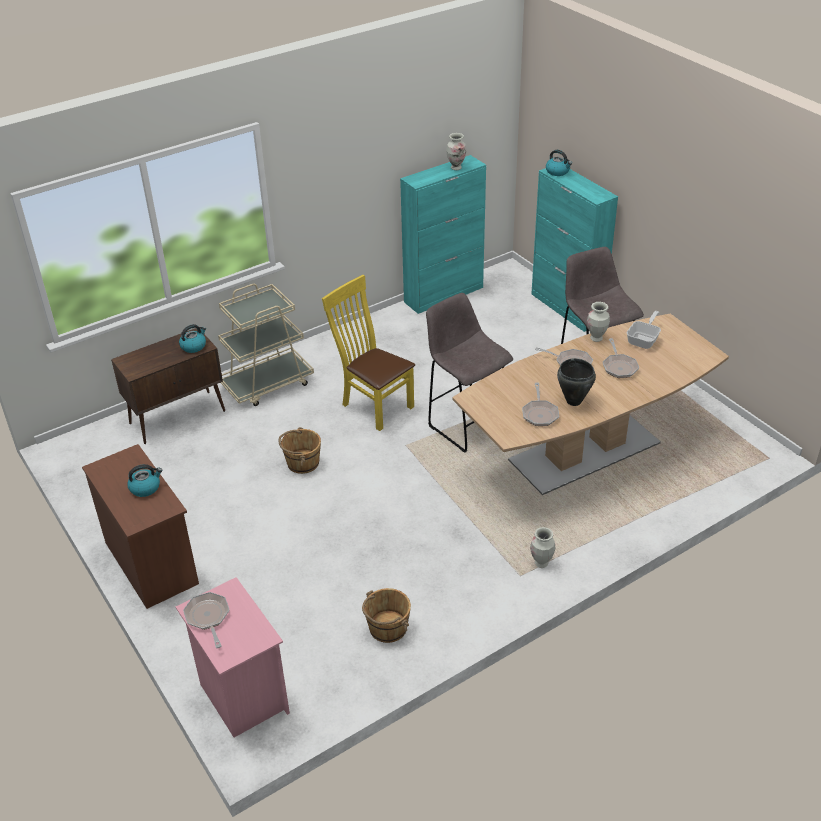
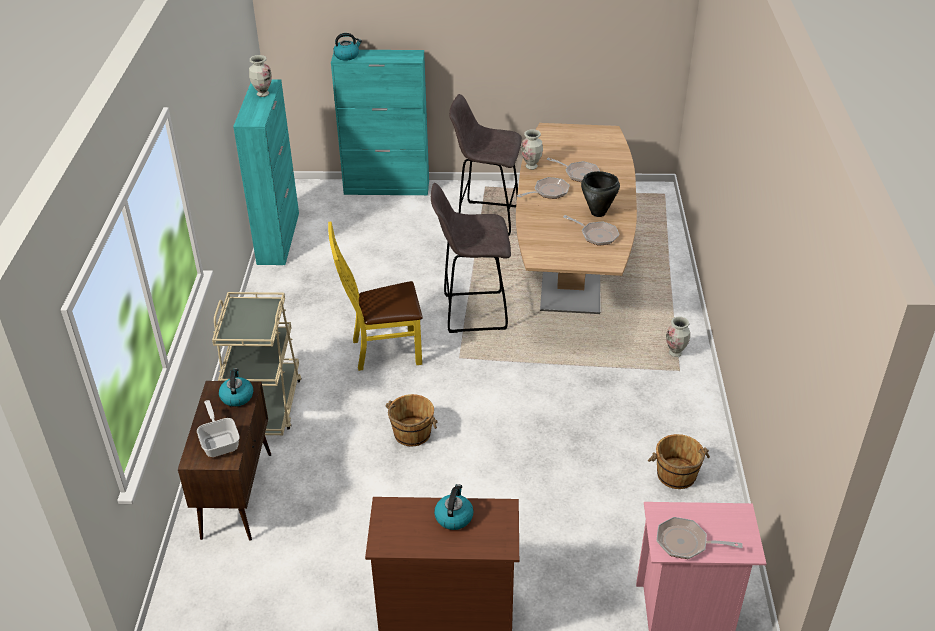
camera: 55 degrees left, 0 degrees up
(644, 340) = (559, 148): frying pan -> frying pan (220, 441)

